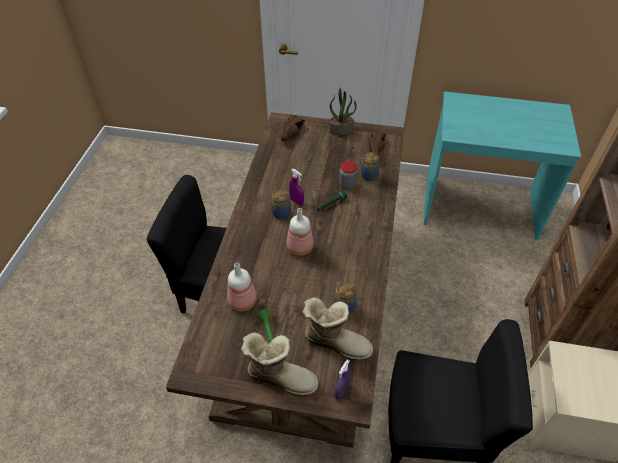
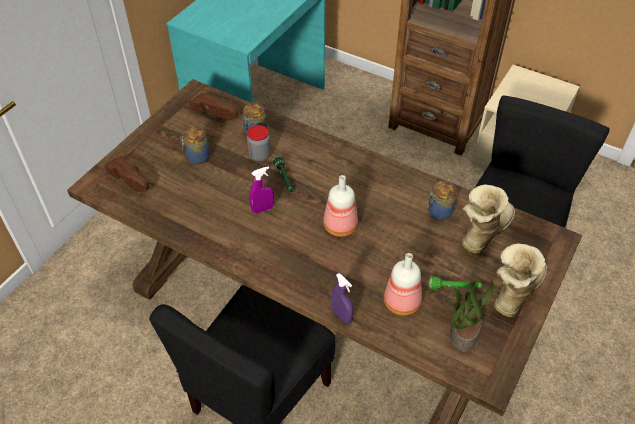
camera: 70 degrees left, 0 degrees up
(281, 213) = (274, 229): jar -> jar (197, 157)
(341, 130) = (158, 131): potted plant -> potted plant (463, 332)
(341, 391) = (543, 245): purple spray bottle -> purple spray bottle (341, 315)

